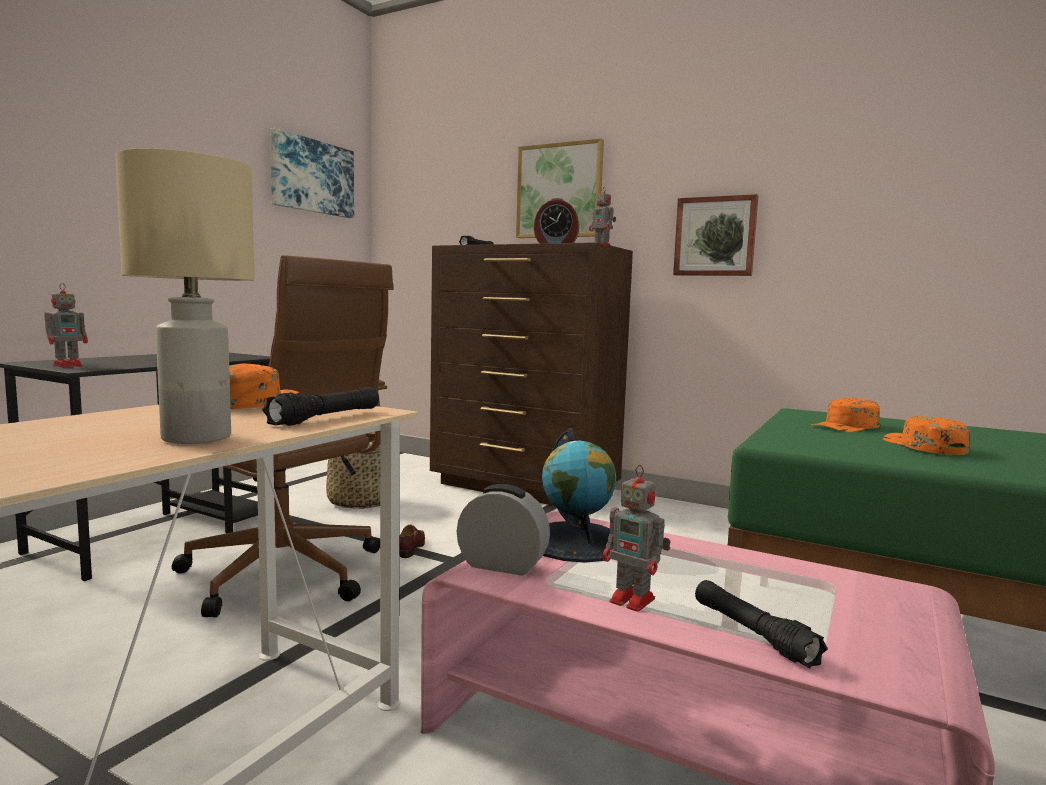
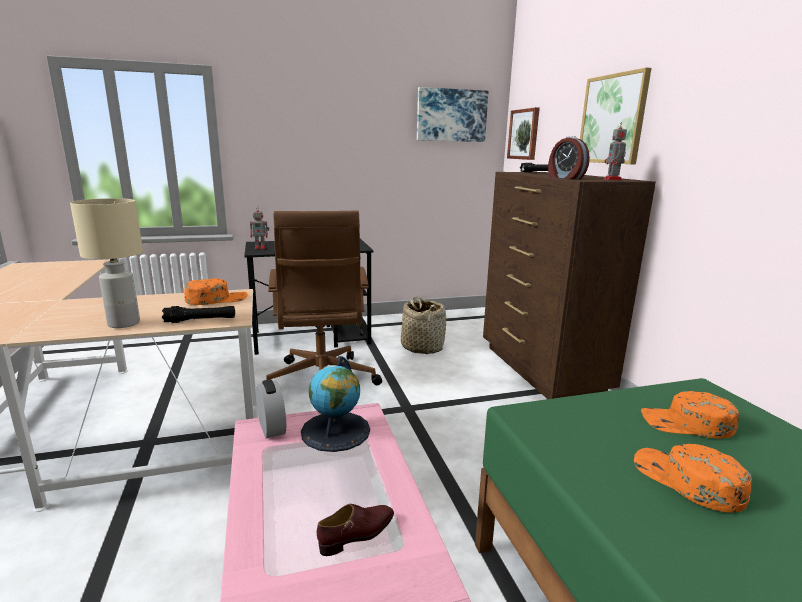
camera: 45 degrees right, 10 degrees up
(412, 547) = (400, 389): brown shoe -> brown shoe (358, 534)
(634, 601) = (271, 483): toy robot -> none
(715, 236) = (733, 173): picture -> picture (524, 134)
(752, 634) = (269, 539): black flashlight -> none
(923, 446) = (686, 480): orange cap -> orange cap turned 75 degrees counterclockwise

